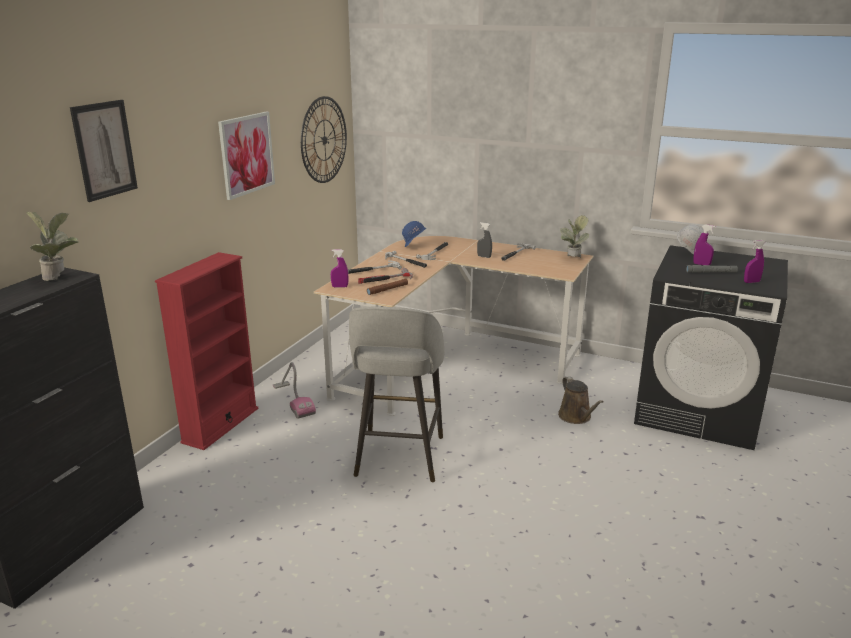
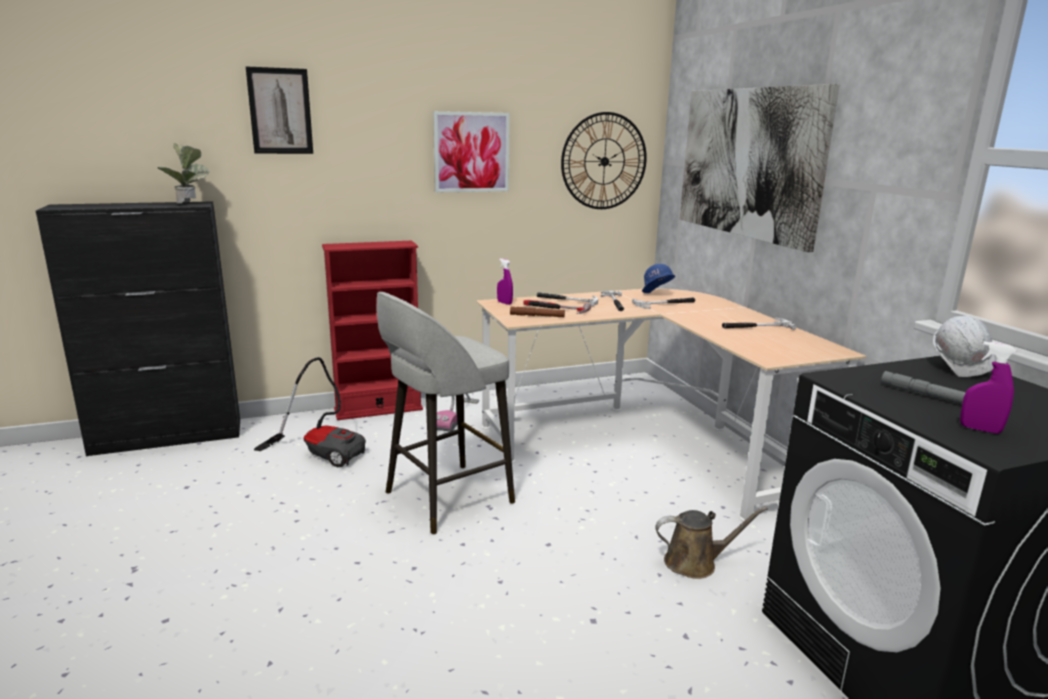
camera: 45 degrees right, 5 degrees down
(246, 478) = (322, 452): none -> vacuum cleaner
(463, 133) = (748, 163): none -> picture
(484, 257) = (710, 320): grey spray bottle -> none
(571, 259) = (822, 350): potted plant -> none
(576, 417) = (695, 563): brown watering can -> brown watering can turned 120 degrees counterclockwise
(701, 264) = (941, 385): purple spray bottle -> none

